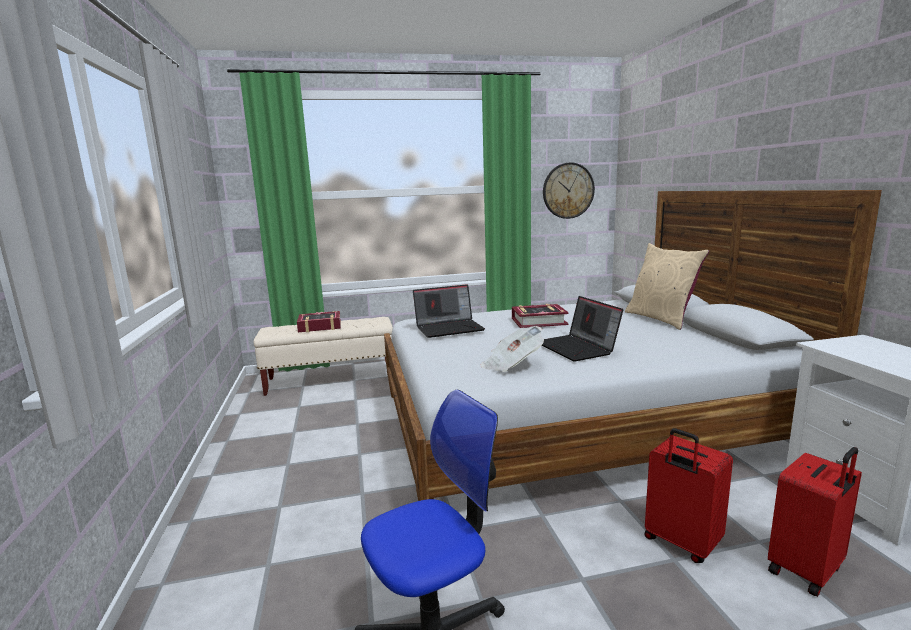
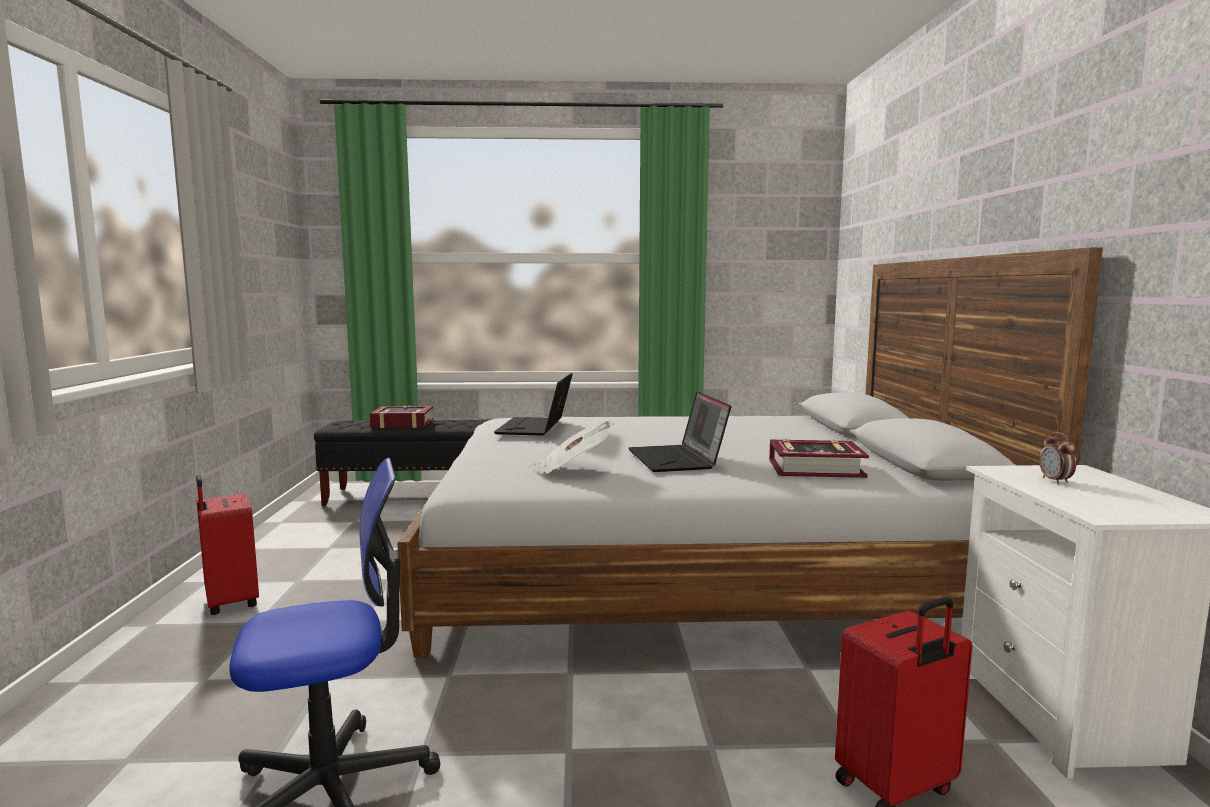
camera: 10 degrees right, 5 degrees down
(331, 380) = (414, 496): beige bench -> black bench
(450, 328) = (536, 428): laptop -> laptop turned 105 degrees clockwise
(539, 321) = (661, 429): book -> book (815, 468)
(568, 190) = (764, 265): wall clock -> none
(661, 319) = (837, 438): beige pillow -> none
(680, 543) = (735, 730): red suitcase -> red suitcase (229, 602)
(865, 351) = (1055, 481): none -> alarm clock

